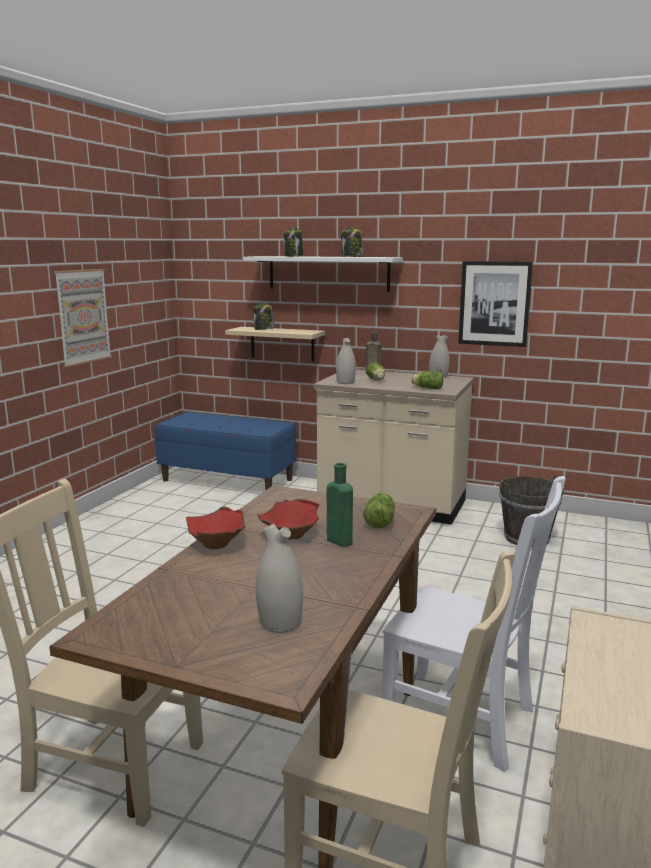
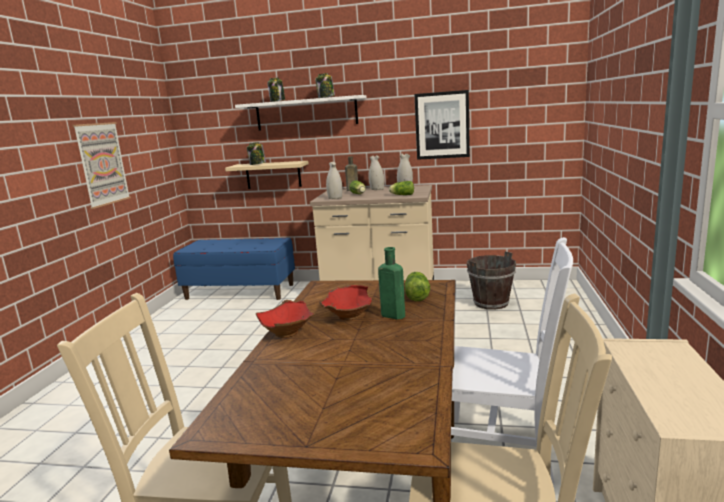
camera: 10 degrees left, 0 degrees up
(279, 622) = (381, 390): white vase -> white vase (377, 189)

